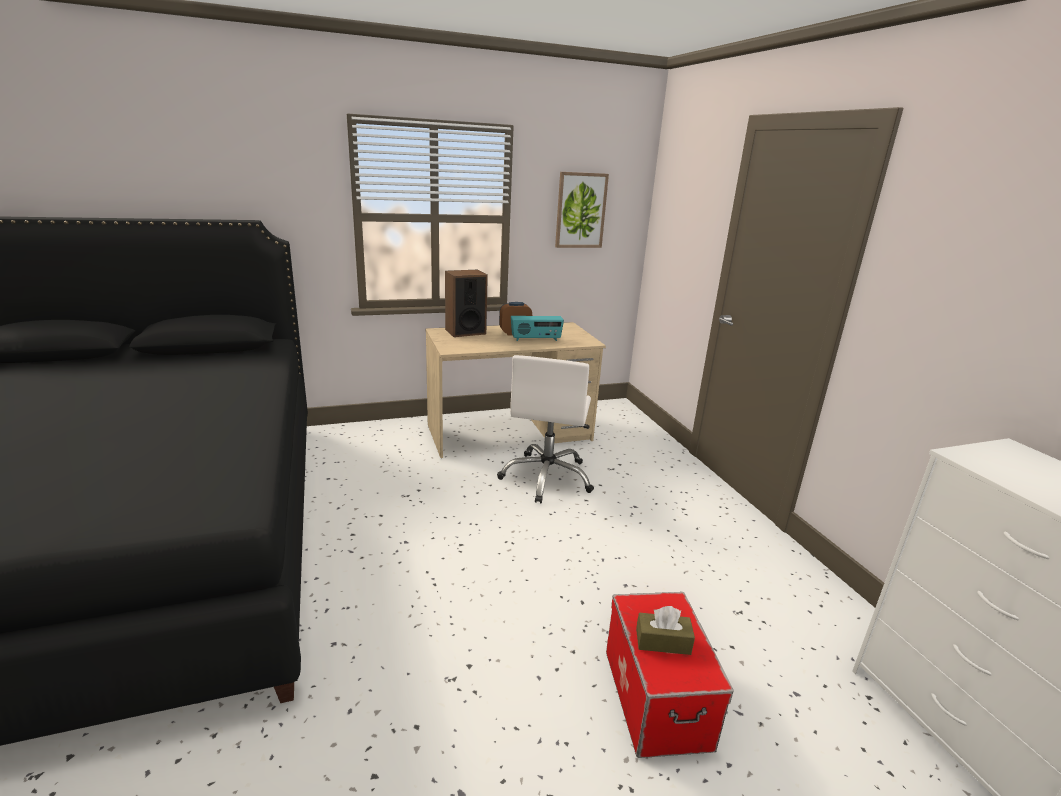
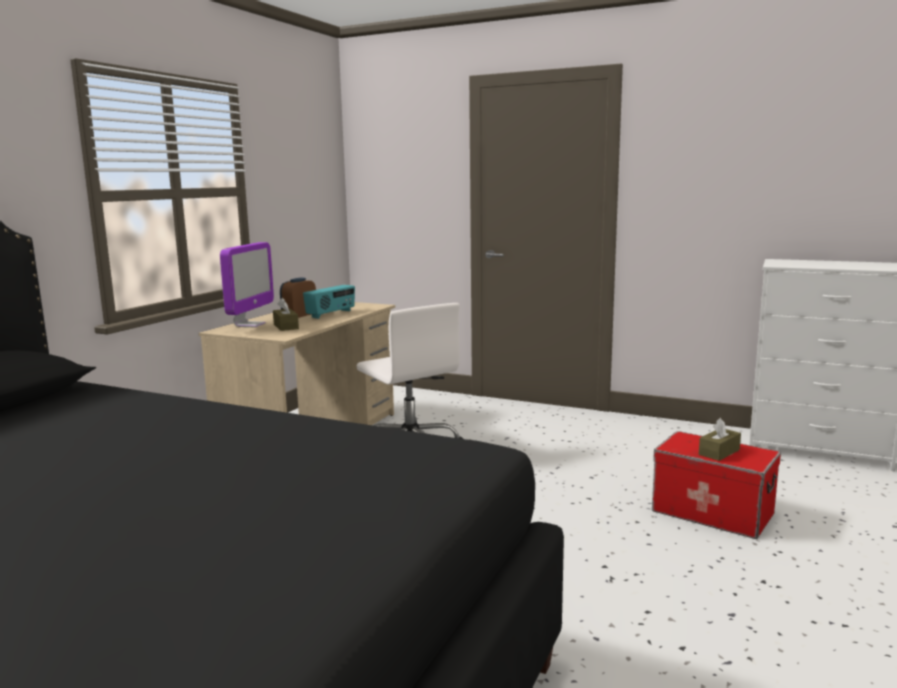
camera: 45 degrees left, 10 degrees down
(465, 332) = (250, 325): speaker -> monitor
(477, 341) = (286, 326): none -> brown tissue box
(580, 210) = (298, 178): picture -> none

